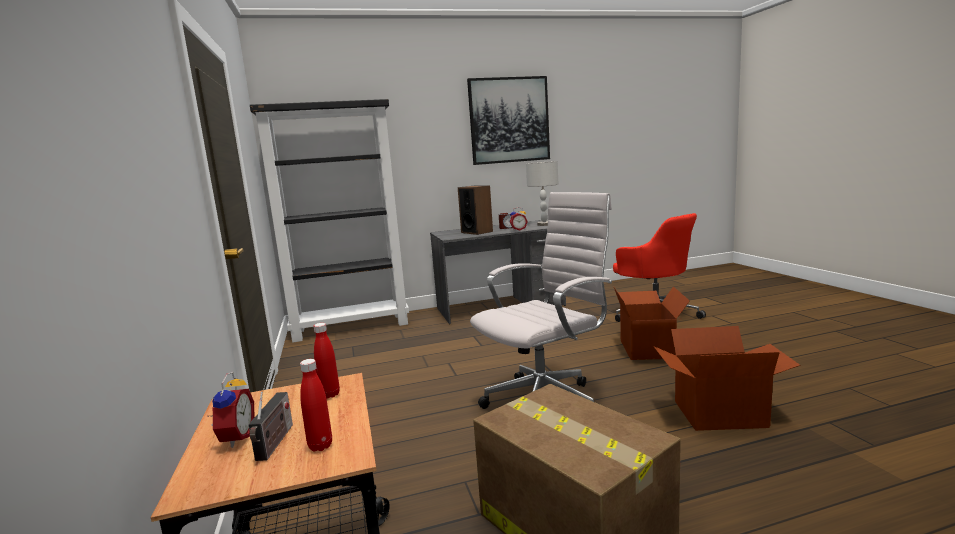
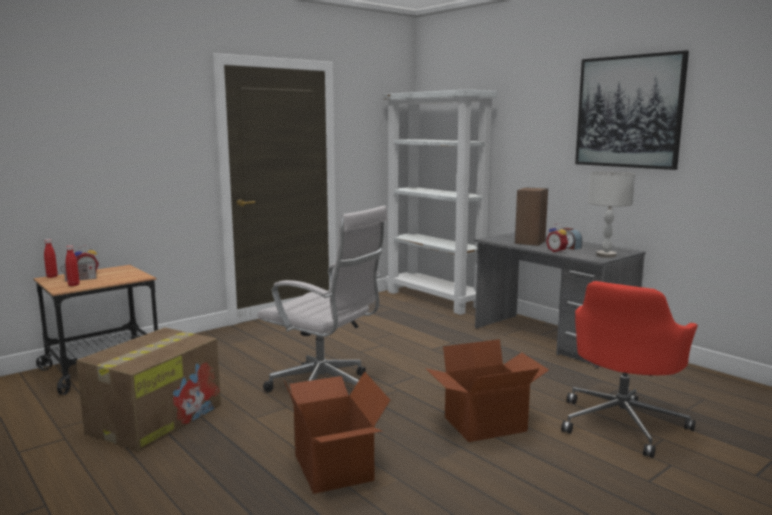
camera: 65 degrees right, 0 degrees up
(330, 394) = (127, 277): red bottle -> red bottle (52, 277)
(352, 327) = (435, 299): black bookcase -> white bookcase

